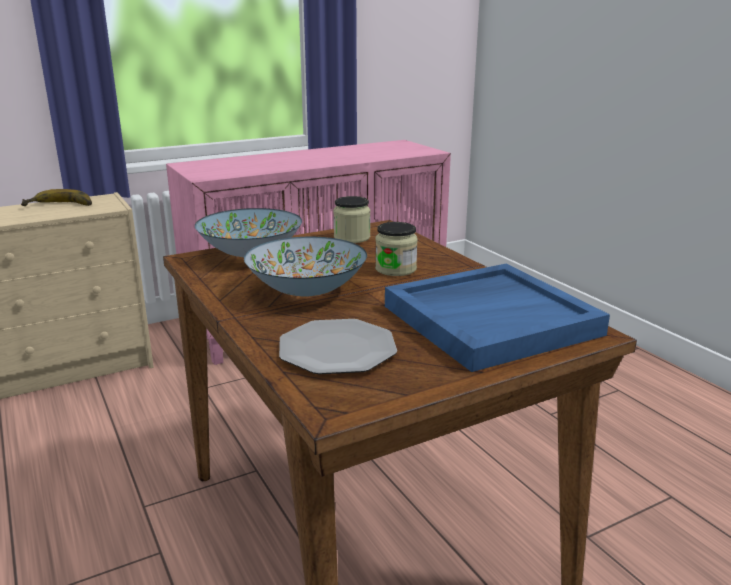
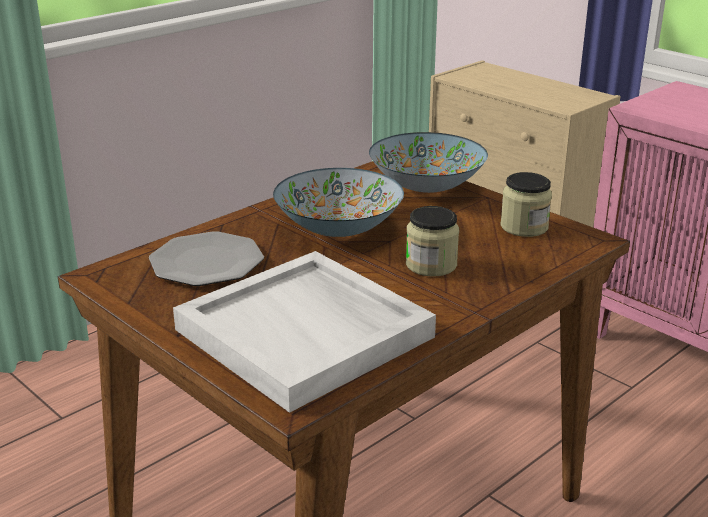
camera: 75 degrees right, 5 degrees up
(59, 206) = (543, 88): banana -> none
(490, 319) = (307, 333): blue tray -> white tray

